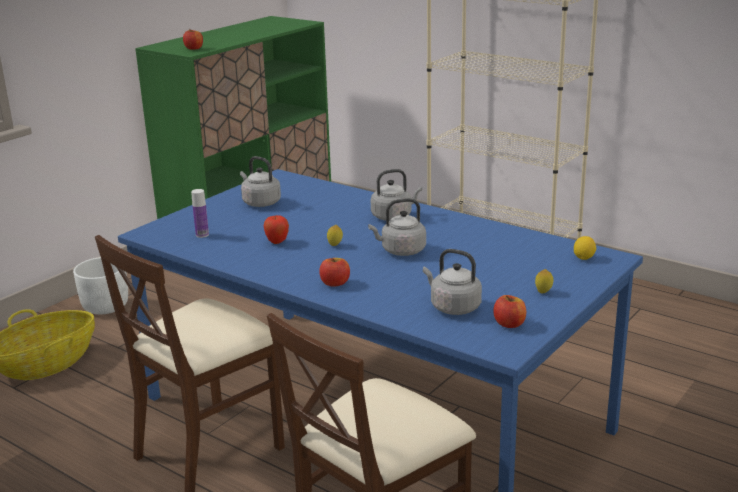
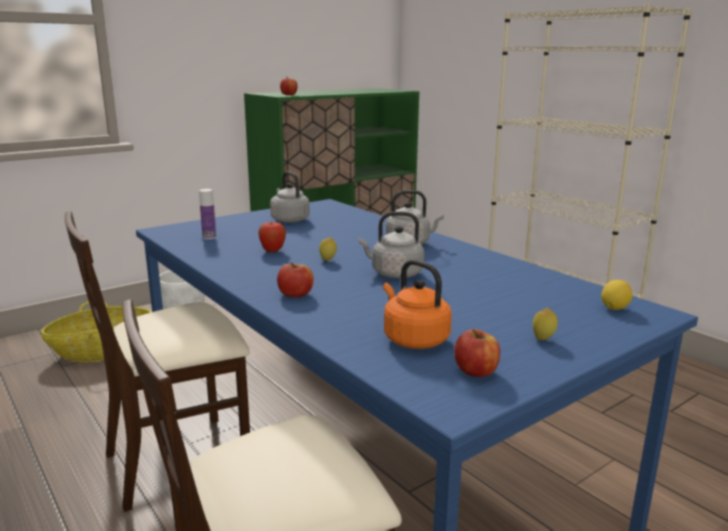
camera: 15 degrees right, 5 degrees down
(453, 307) = (413, 339): grey kettle -> orange kettle

